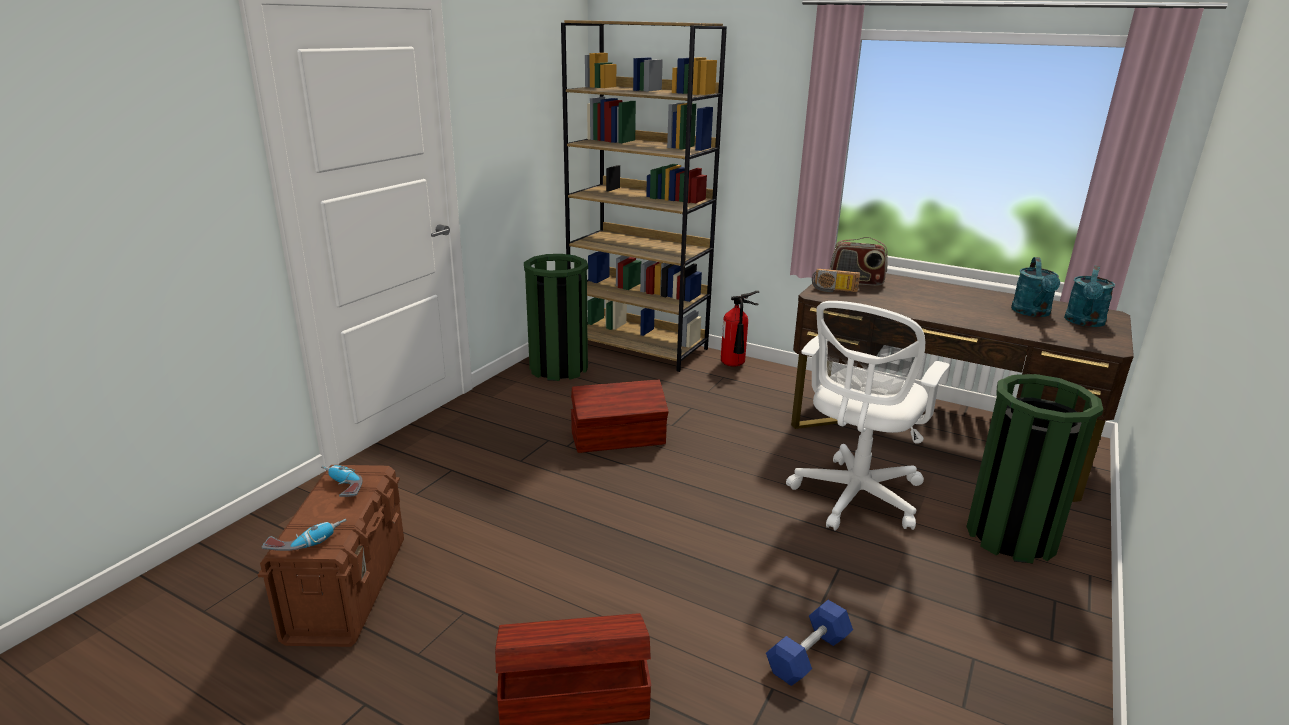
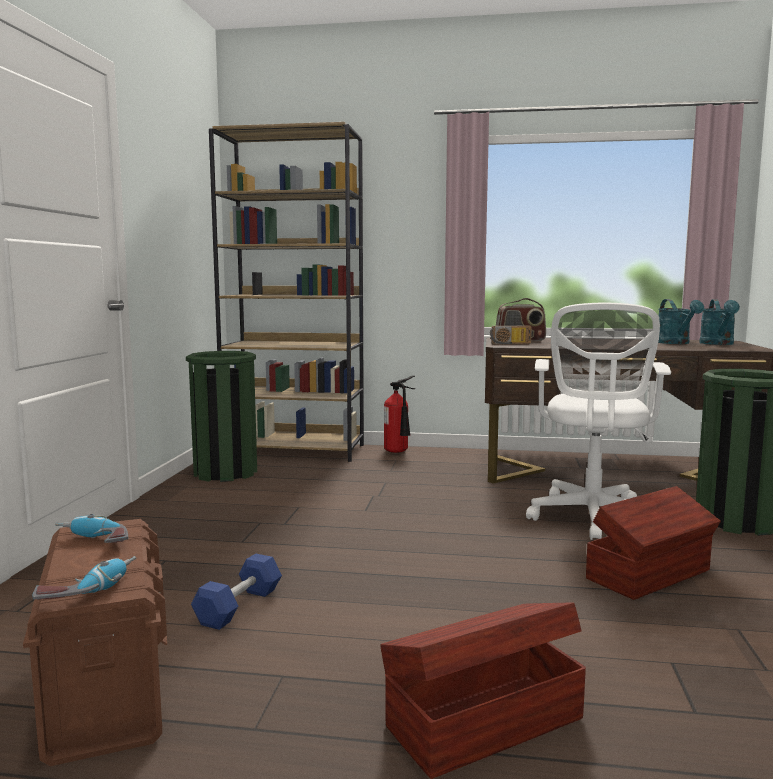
camera: 20 degrees left, 15 degrees down
(619, 439) = (335, 511): brown storage box -> brown storage box (651, 575)
(808, 655) = (674, 630): blue dumbbell -> blue dumbbell (239, 606)

